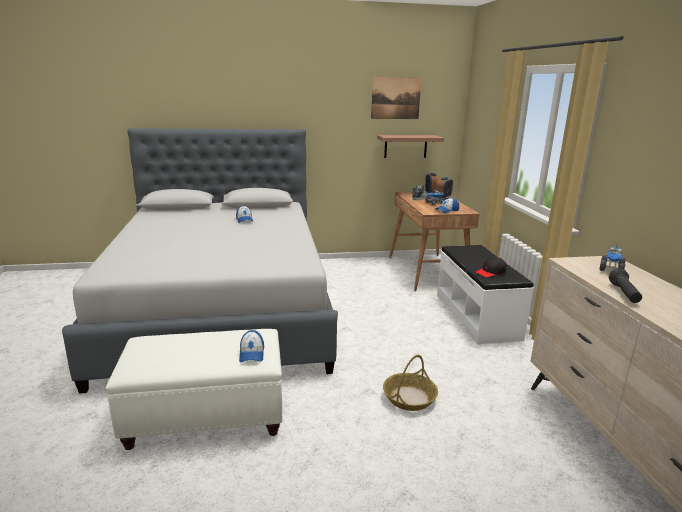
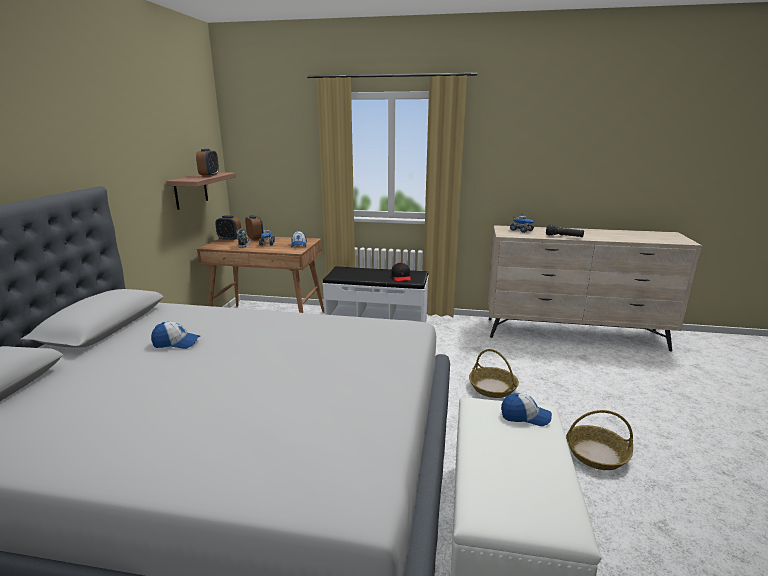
camera: 70 degrees left, 0 degrees up
(327, 475) = (596, 454): none -> basket
(395, 98) = (172, 130): picture -> none
(414, 136) = (209, 175): none -> alarm clock

